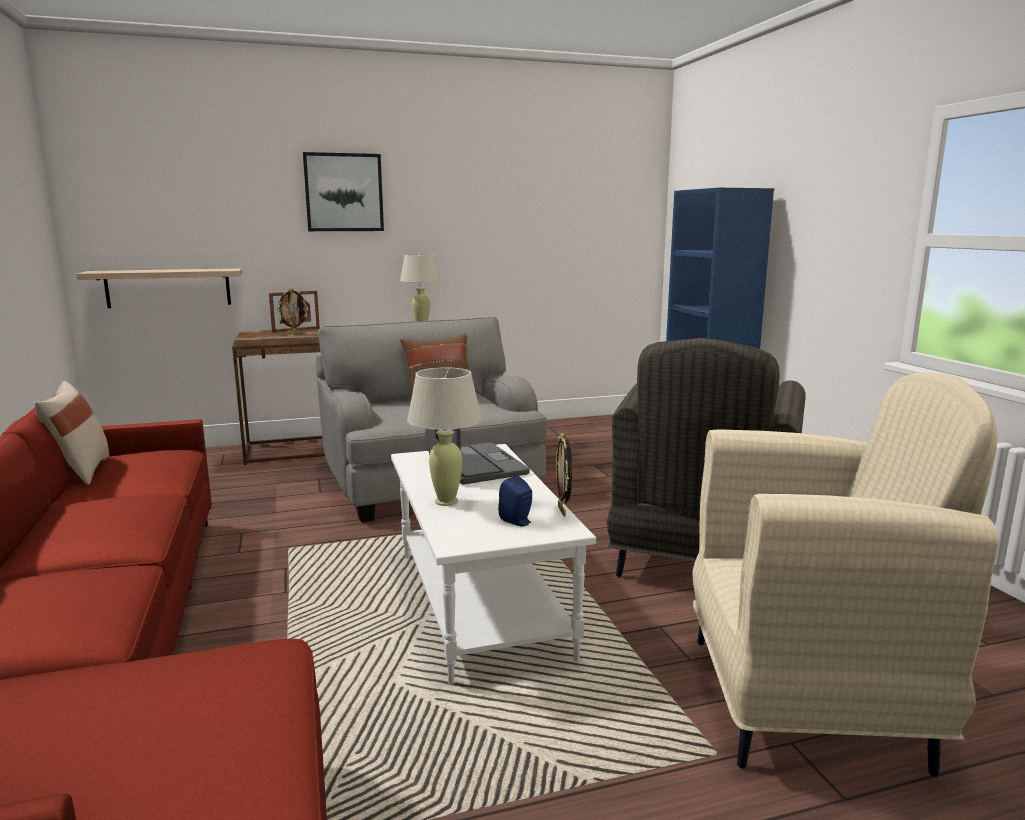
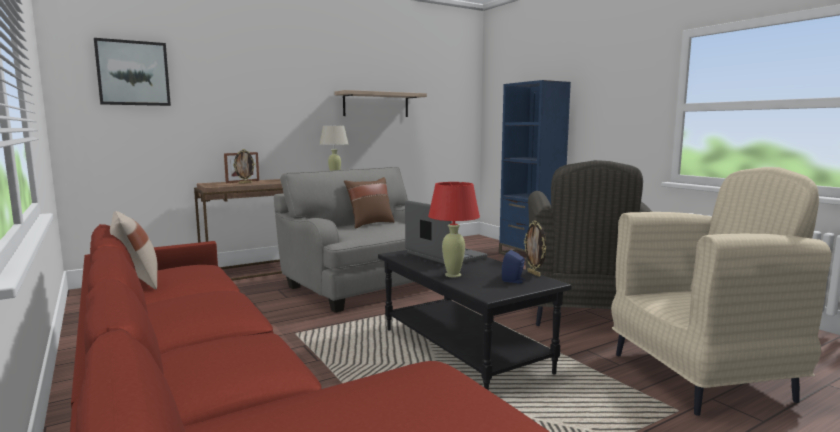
camera: 15 degrees left, 5 degrees down
(168, 288) = (139, 150): shelf -> shelf (376, 104)
(344, 192) = (274, 81): picture -> picture (133, 73)
(446, 501) = (453, 275): beige table lamp -> red table lamp
(478, 603) = (461, 350): white coffee table -> black coffee table

